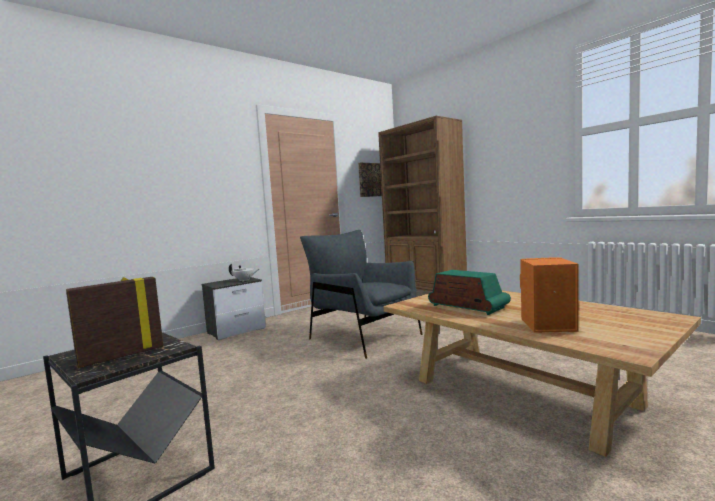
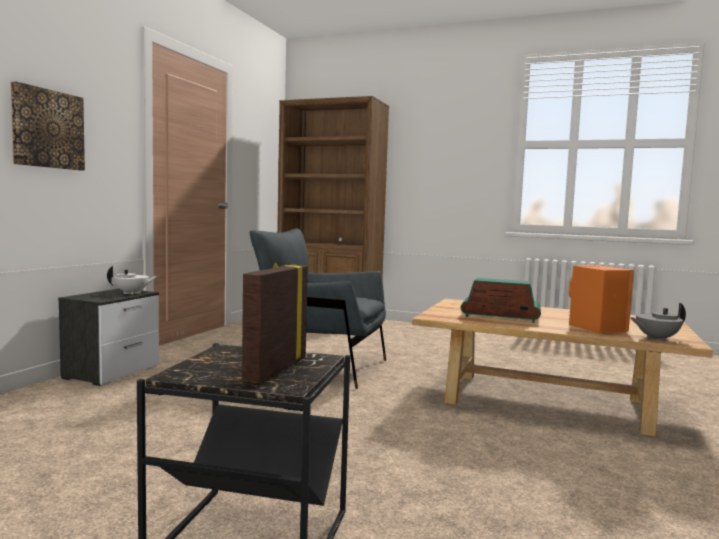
camera: 30 degrees left, 0 degrees up
(371, 180) = (261, 162): picture -> picture (47, 129)
(596, 344) = (656, 339): none -> grey teapot

